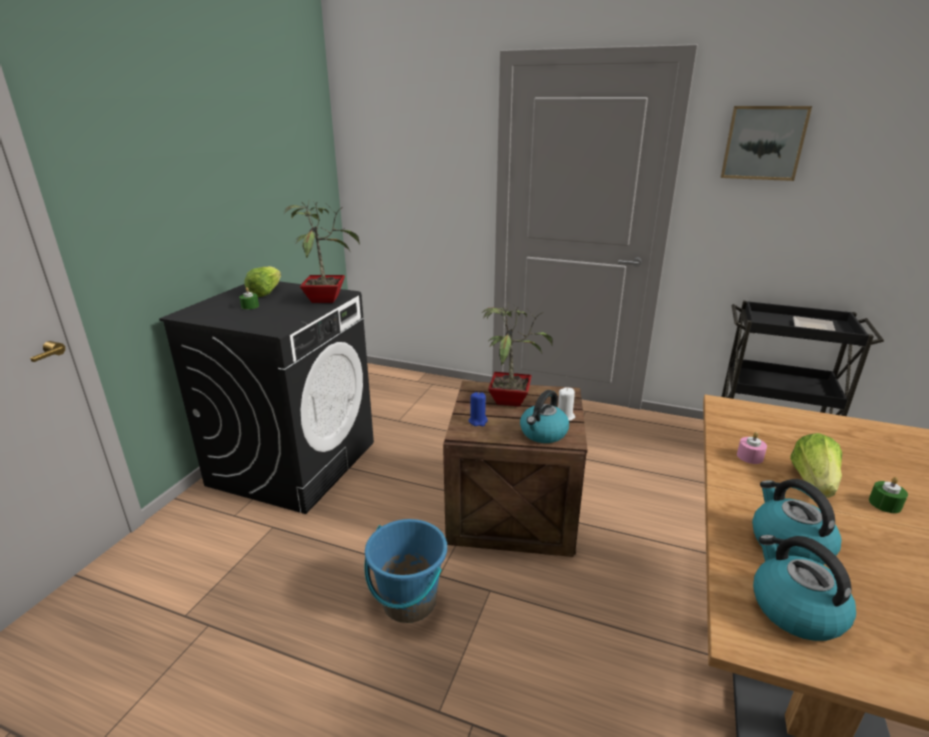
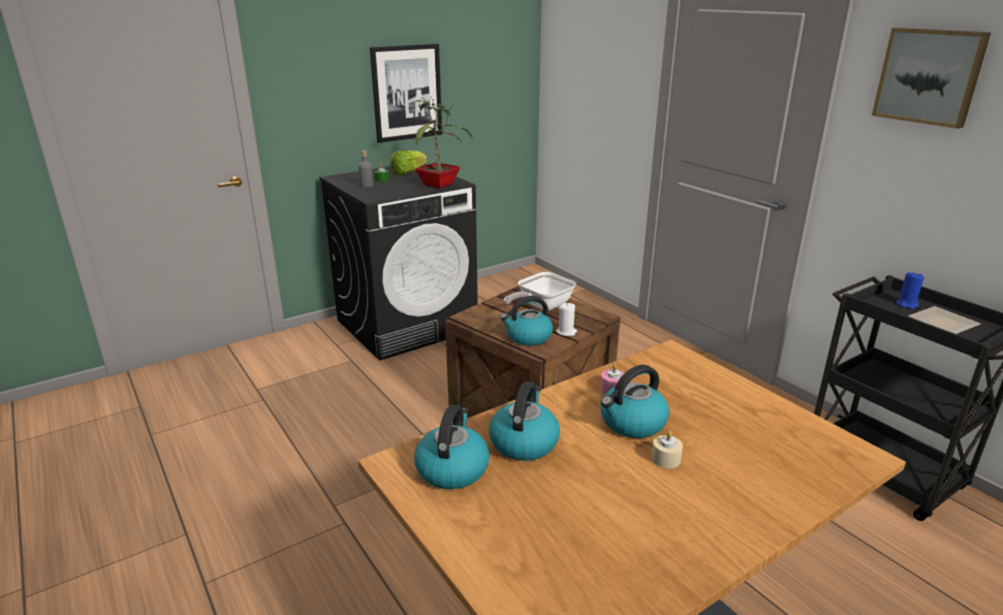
camera: 35 degrees right, 0 degrees up
(231, 201) = (406, 92): none -> picture
(242, 316) = (366, 185): none -> grey bottle
(408, 601) = (385, 440): blue bucket -> none
(478, 421) = (491, 313): blue candle -> blue candle (907, 304)
(510, 399) = (541, 306): potted plant -> frying pan
(813, 482) = (632, 423): lettuce -> kettle
(885, 504) = (666, 459): green candle -> beige candle

